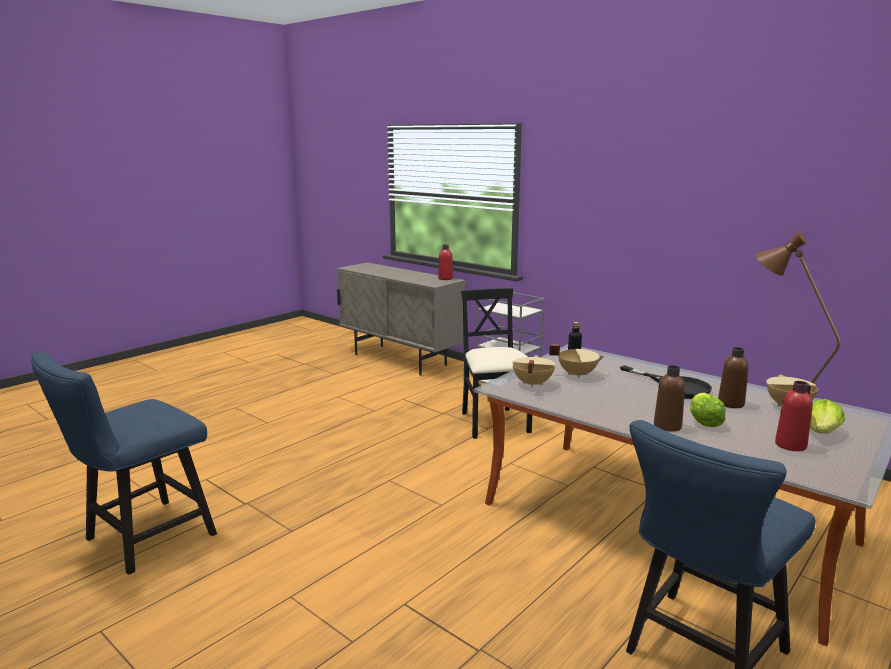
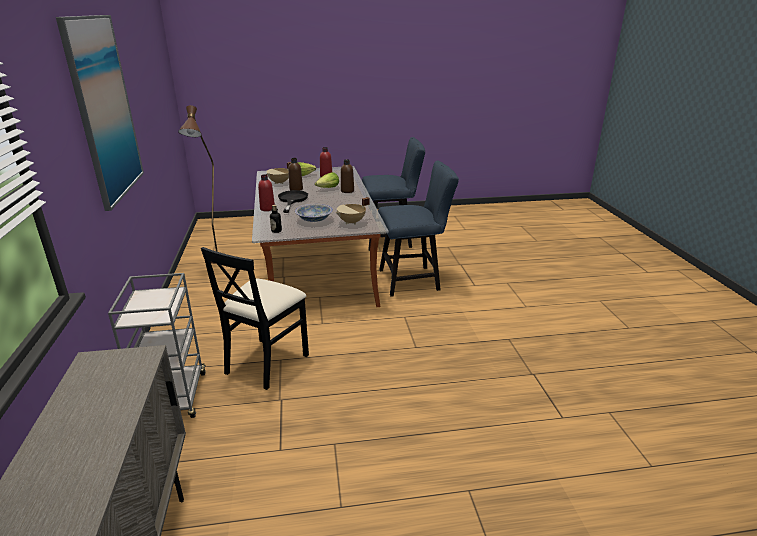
camera: 140 degrees left, 10 degrees up
(141, 540) = (616, 374): blue chair -> blue chair (414, 280)
(445, 278) = (85, 370): red bottle -> red bottle (267, 208)
(577, 374) = (314, 219): beige cooking pot -> bowl
(658, 191) = (104, 109): none -> picture

